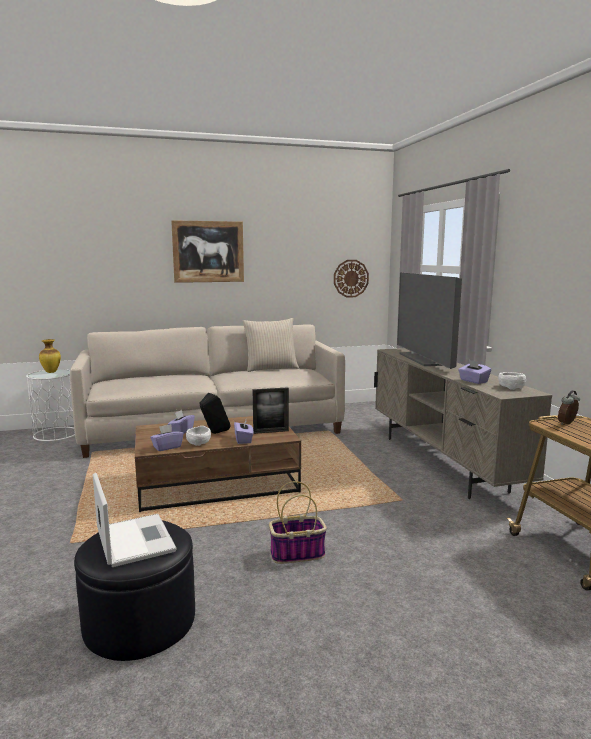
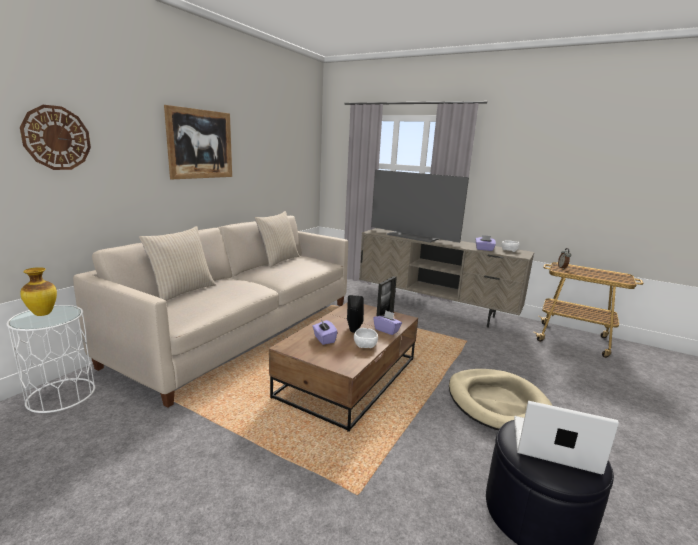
camera: 45 degrees left, 5 degrees up
(146, 376) = (182, 291): none -> beige pillow
(167, 447) = (354, 358): purple tissue box -> none
(298, 553) = (497, 403): basket -> beige dog bed
(351, 278) = (301, 172): wall clock -> wall clock (56, 138)

